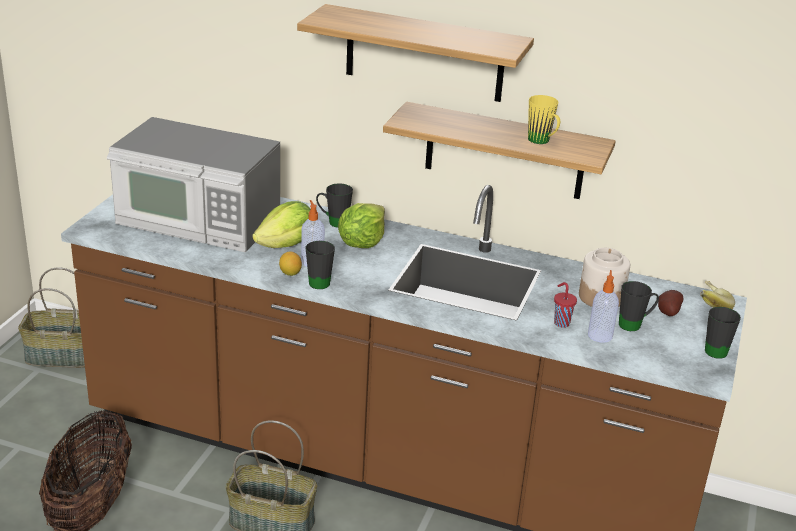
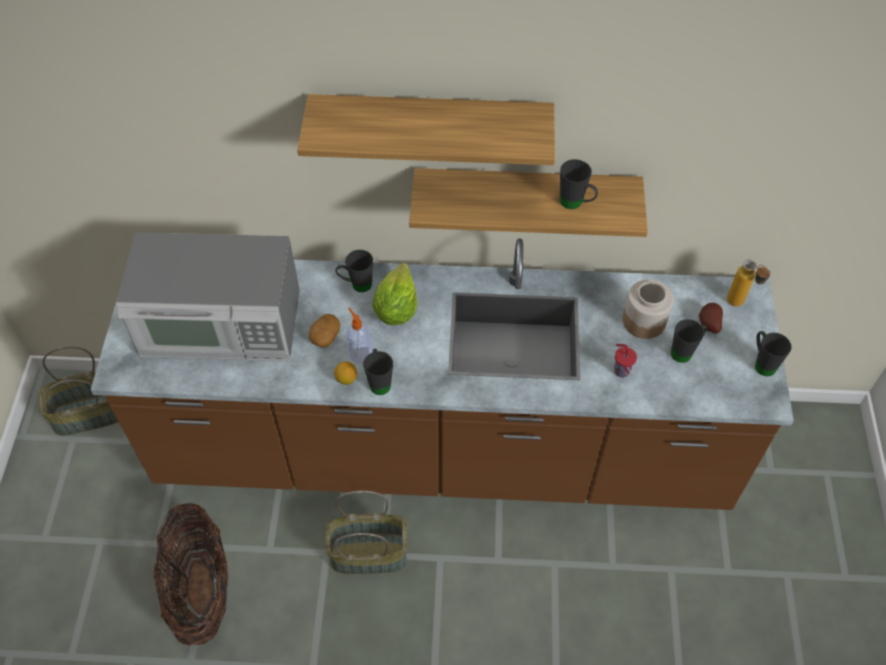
camera: 15 degrees left, 25 degrees up
(287, 245) = (325, 336): lettuce -> potato
(542, 142) = (576, 204): yellow mug -> black mug
(600, 335) = (660, 377): soap dispenser -> none
(707, 307) = (740, 305): banana -> bottle

